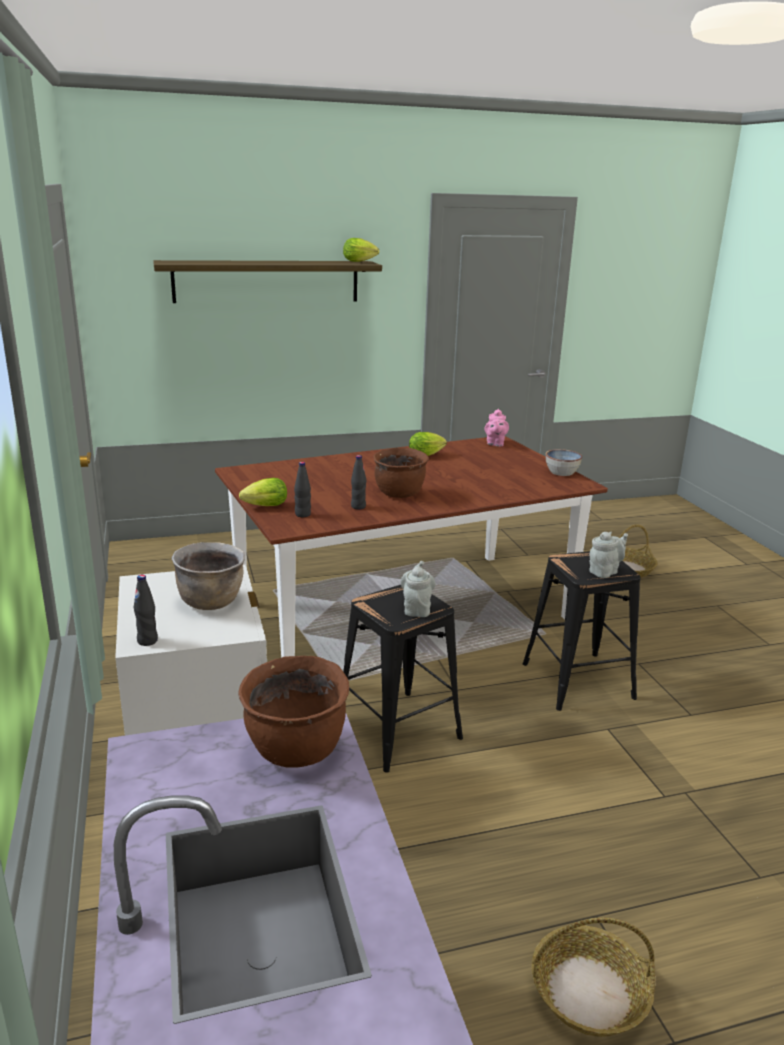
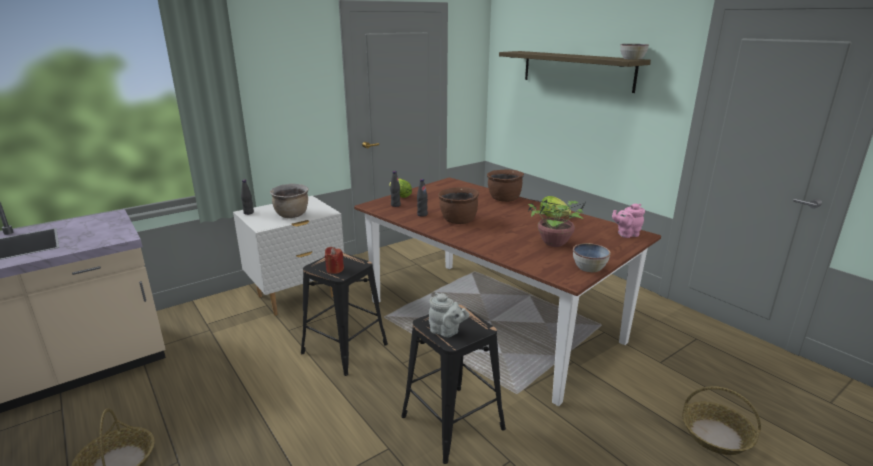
camera: 70 degrees right, 0 degrees up
(296, 750) = (102, 237): brown cooking pot -> brown cooking pot (504, 199)
(361, 262) = (632, 59): lettuce -> bowl
(417, 609) = (334, 270): grey teapot -> red candle
(496, 471) = (552, 243): none -> potted plant

